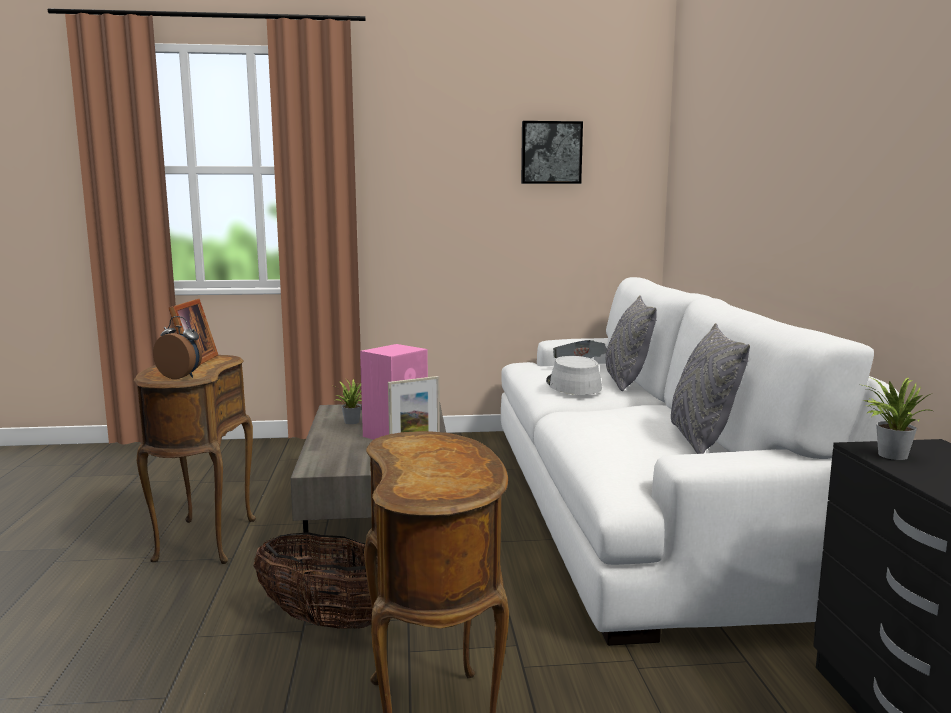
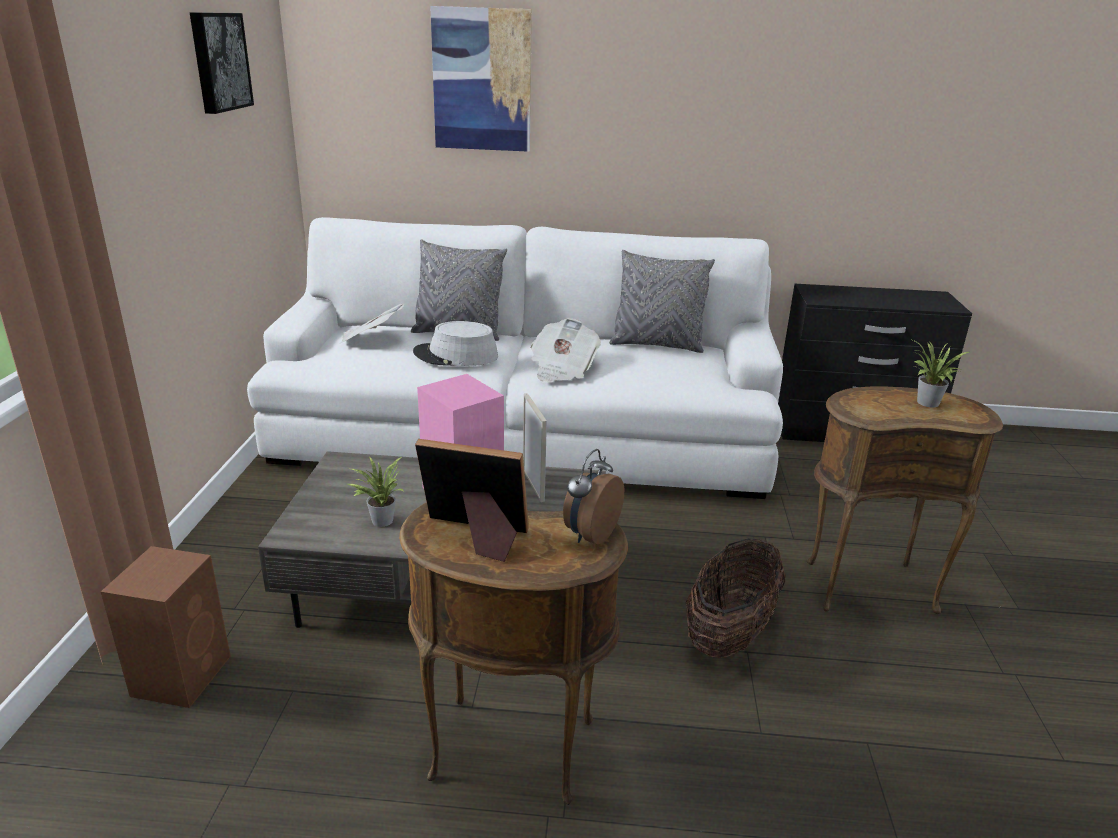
camera: 80 degrees left, 15 degrees up
(285, 456) = (183, 674): none -> brown speaker
(592, 416) = (562, 369): none -> newspaper
(734, 158) = (482, 80): none -> picture
(888, 455) = (830, 299): potted plant -> potted plant (926, 403)

